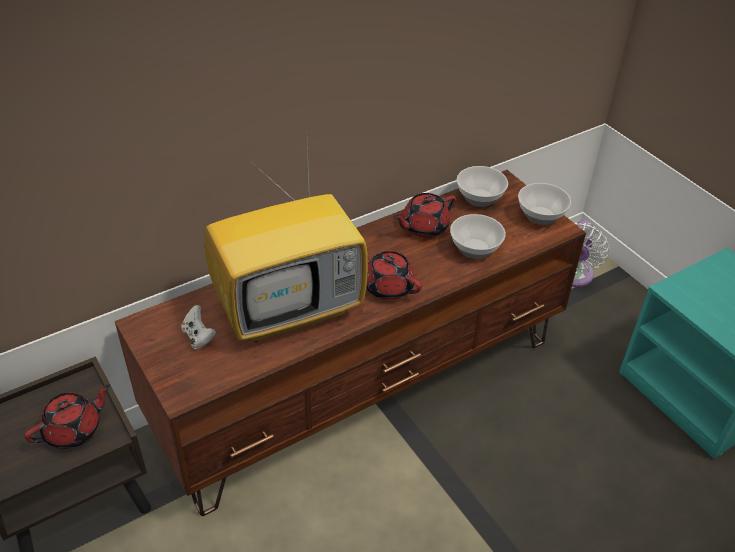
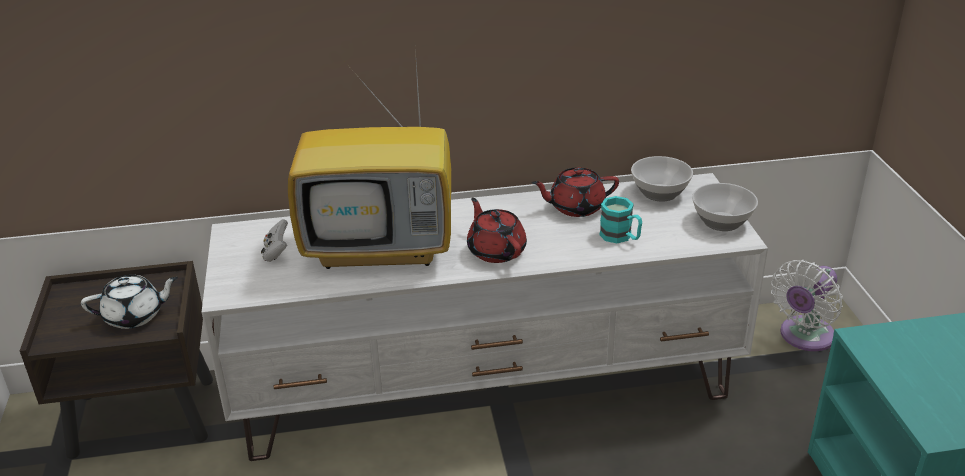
camera: 25 degrees right, 10 degrees down
(74, 430) = (135, 316): red teapot -> white teapot
(364, 386) = (487, 388): brown tv stand -> white tv stand
(476, 248) = (621, 237): bowl -> turquoise mug

